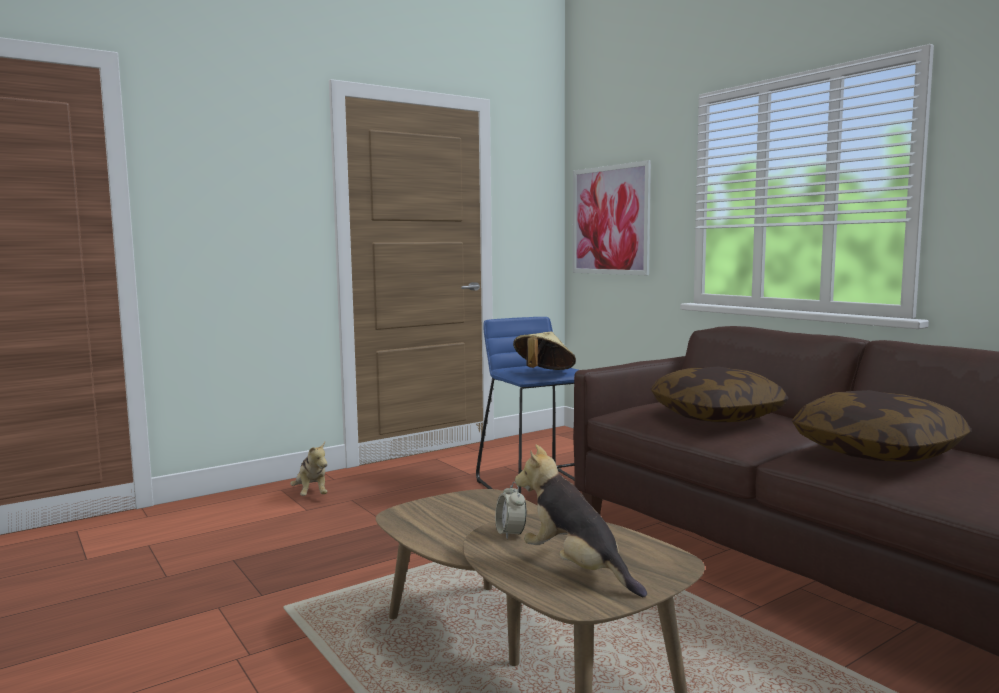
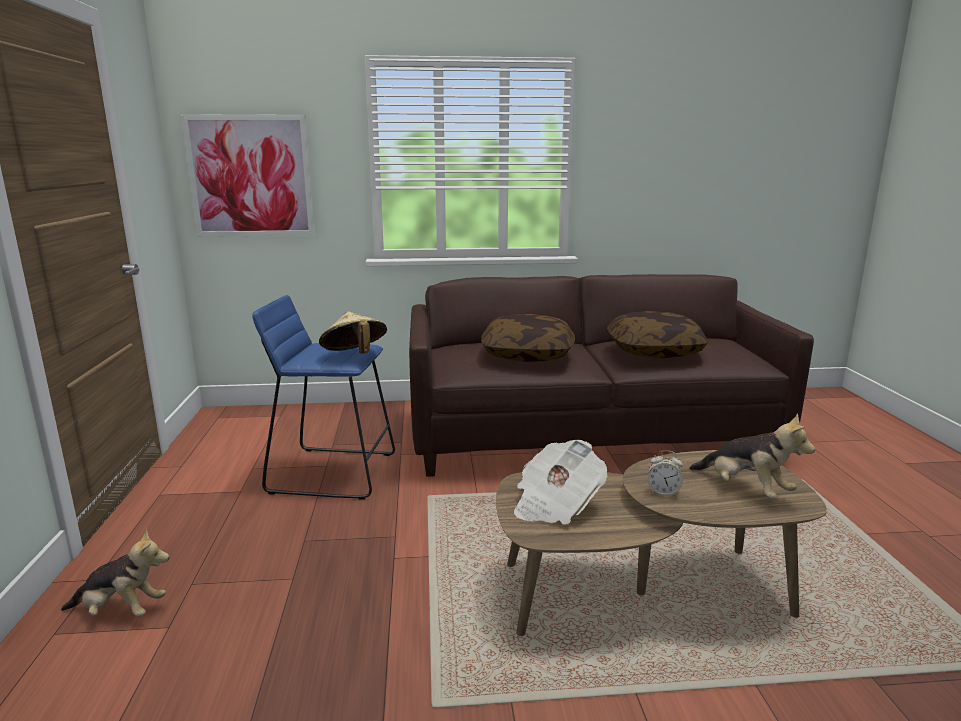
camera: 60 degrees left, 10 degrees up
(460, 513) = (555, 504): none -> newspaper
(576, 569) = (745, 489): plush toy -> plush toy turned 120 degrees counterclockwise

